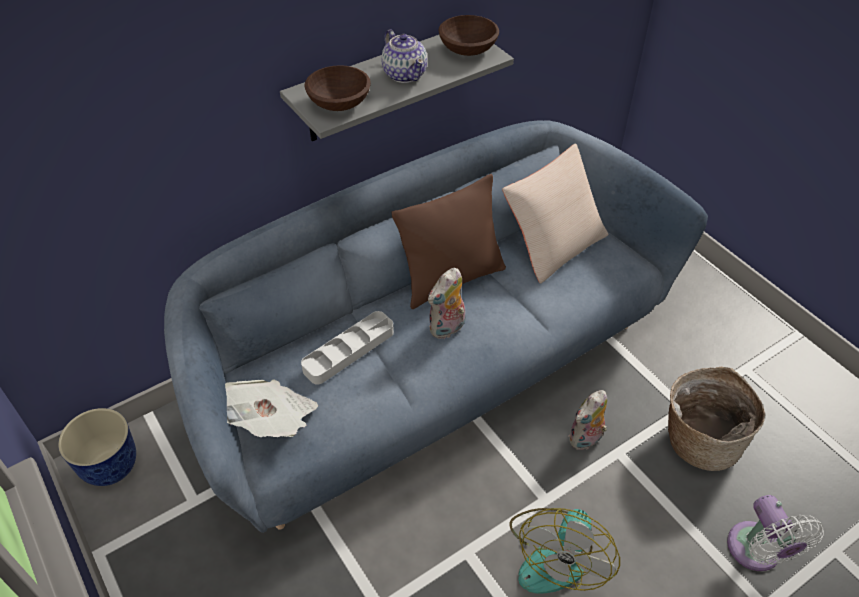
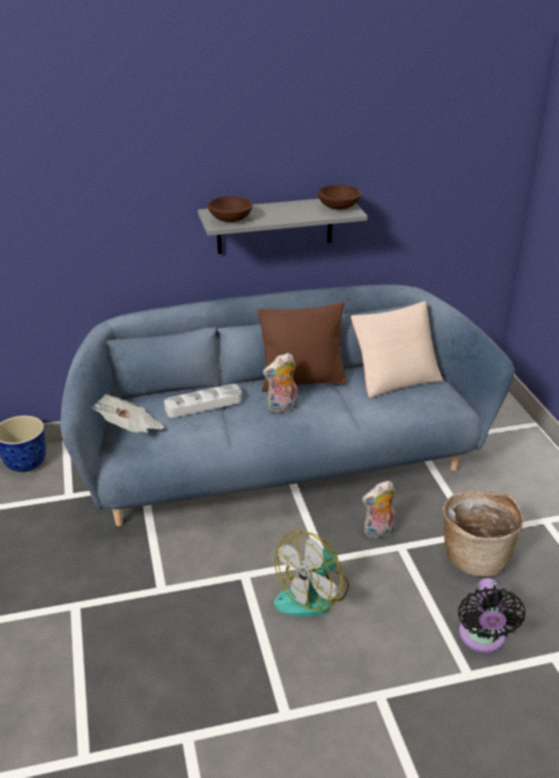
camera: 20 degrees right, 15 degrees down
(405, 74) = (285, 212): teapot -> none
(756, 552) = (482, 639): white fan -> black fan

